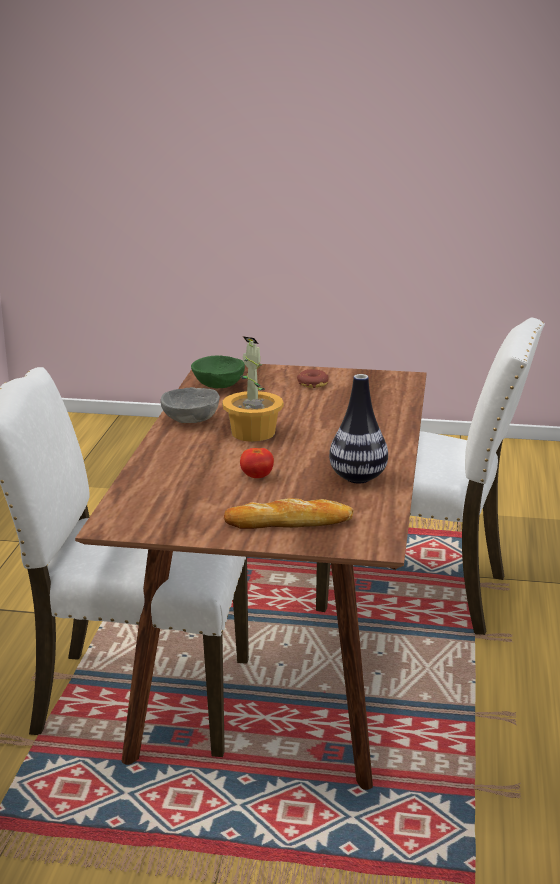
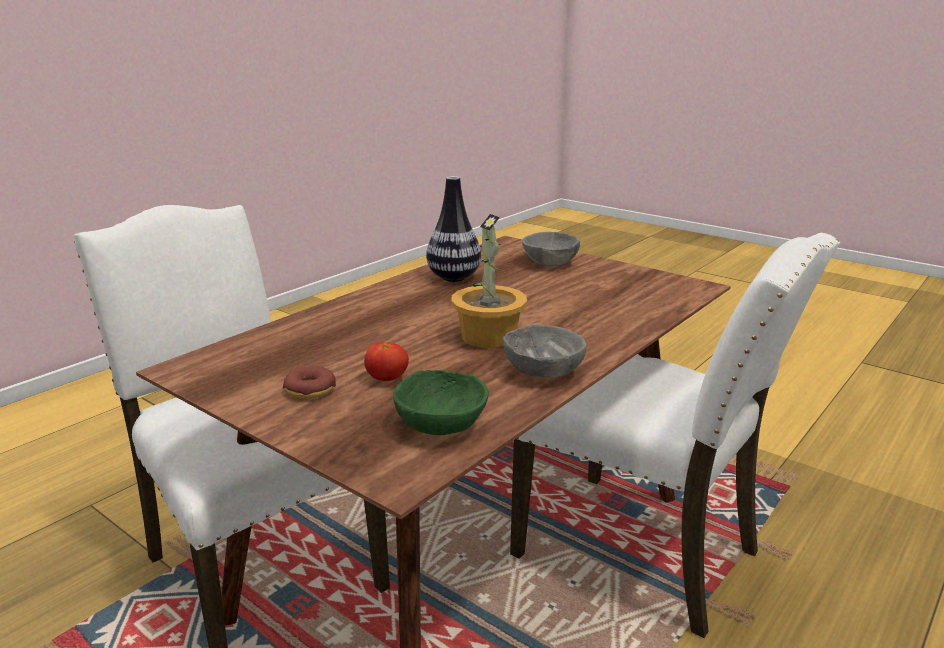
camera: 150 degrees left, 0 degrees up
(257, 477) = (538, 295): tomato -> tomato (387, 379)
(289, 522) = (550, 263): bread -> grey bowl

